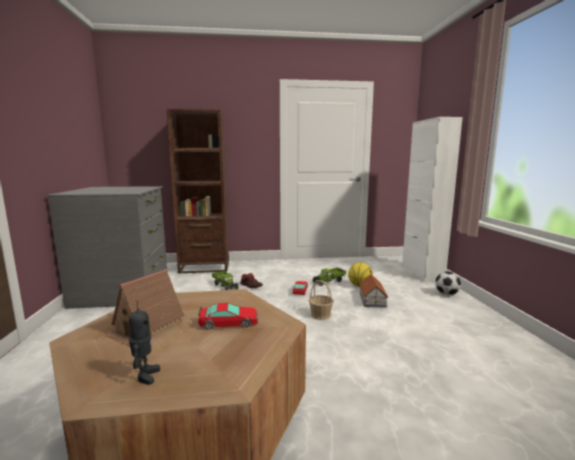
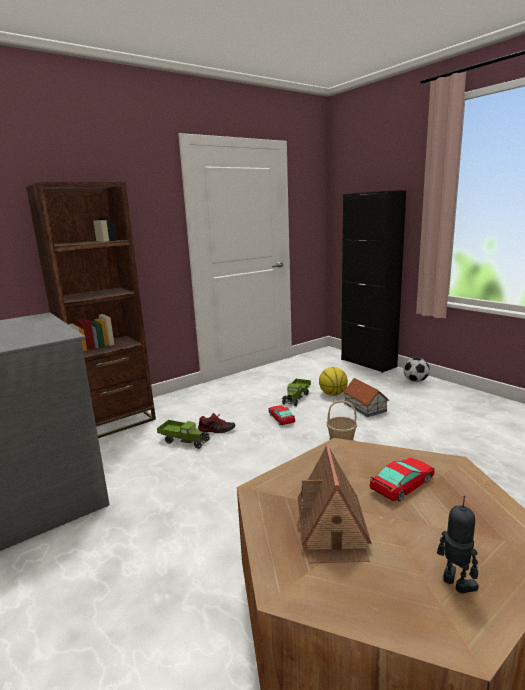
camera: 30 degrees left, 5 degrees up
(422, 273) = (368, 363): white cabinet -> black cabinet

